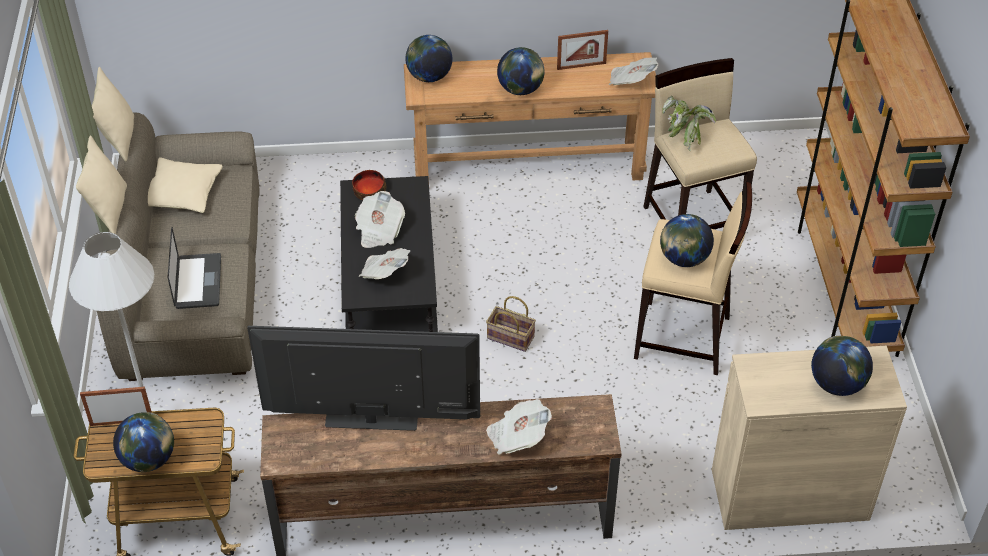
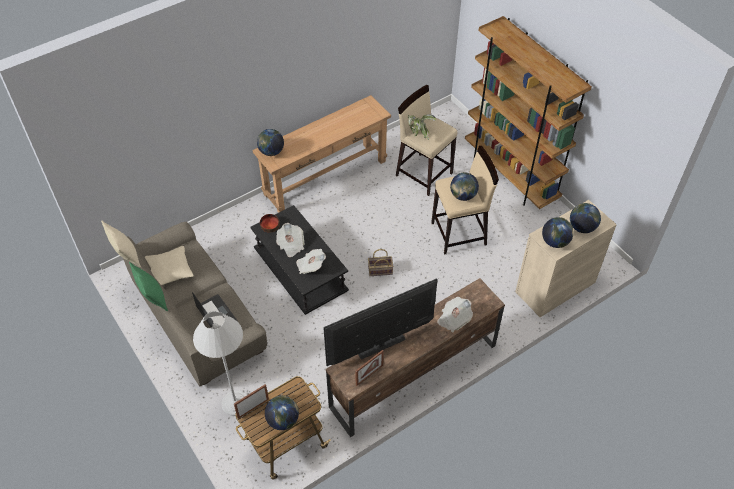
camera: 30 degrees left, 5 degrees up
(109, 210) = (153, 298): beige pillow -> green pillow
(520, 90) = (323, 140): globe -> globe (555, 242)
(581, 66) = (343, 115): picture frame -> picture frame (369, 375)
(631, 81) = (373, 114): newspaper -> none

